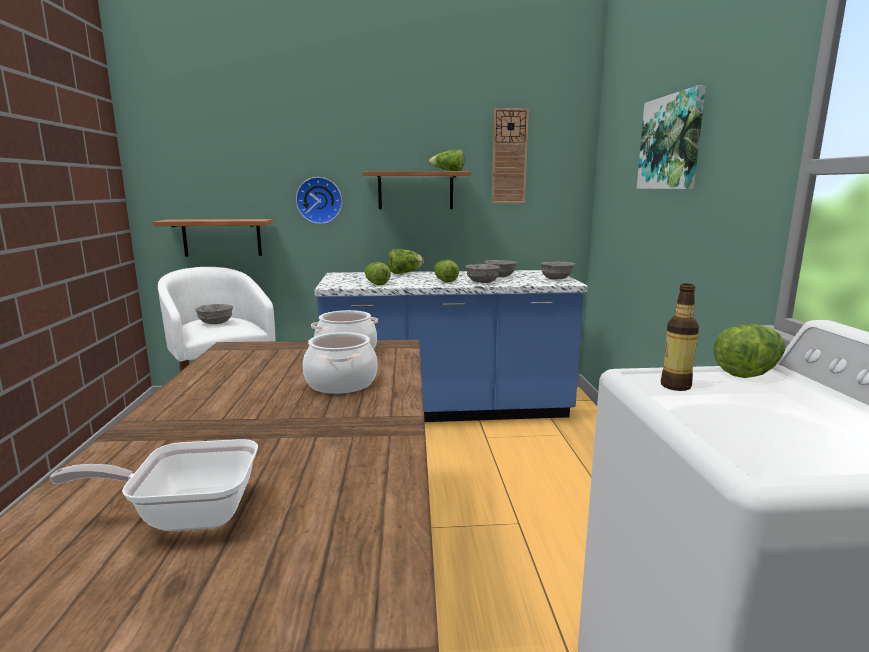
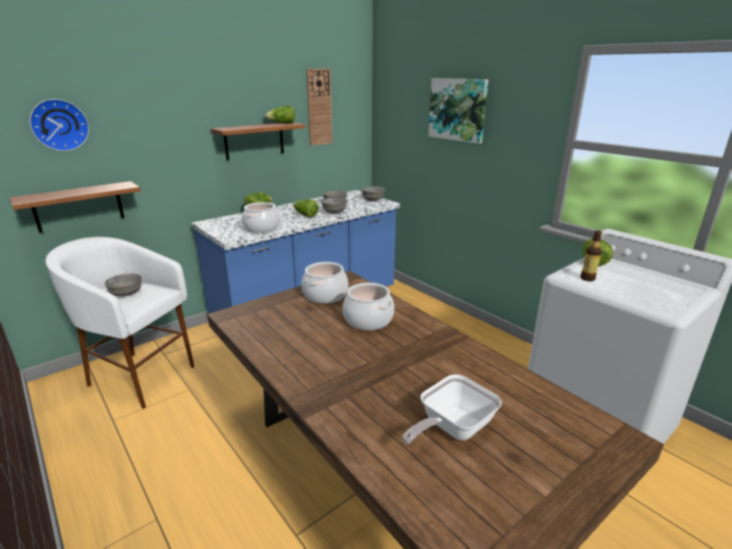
camera: 35 degrees left, 10 degrees up
(319, 200) = (173, 158): wall clock -> wall clock (59, 125)
(376, 283) = (262, 228): lettuce -> cooking pot

